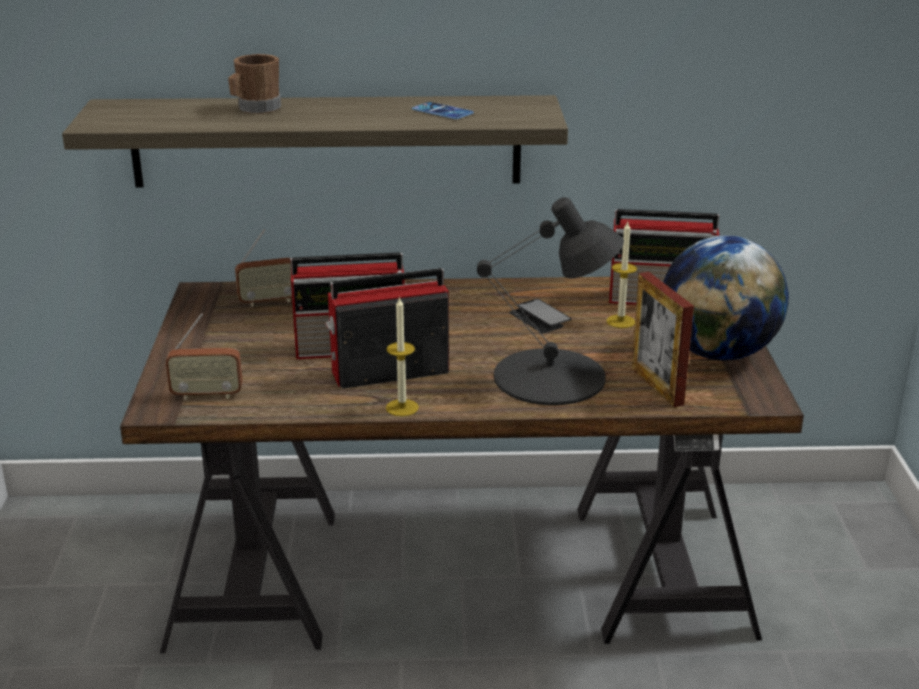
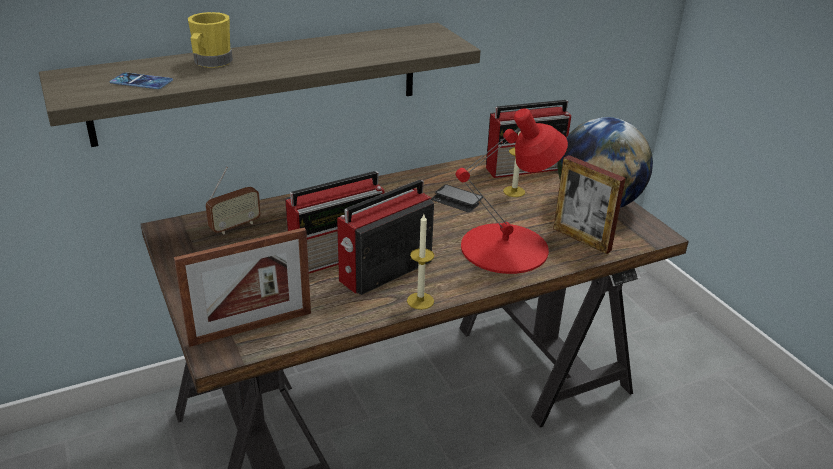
camera: 25 degrees left, 5 degrees up
(207, 395) = (251, 328): radio -> picture frame
(255, 109) = (211, 62): brown mug -> yellow mug
(442, 111) = (371, 46): phone -> phone (141, 82)
(551, 377) = (506, 248): black table lamp -> red table lamp

